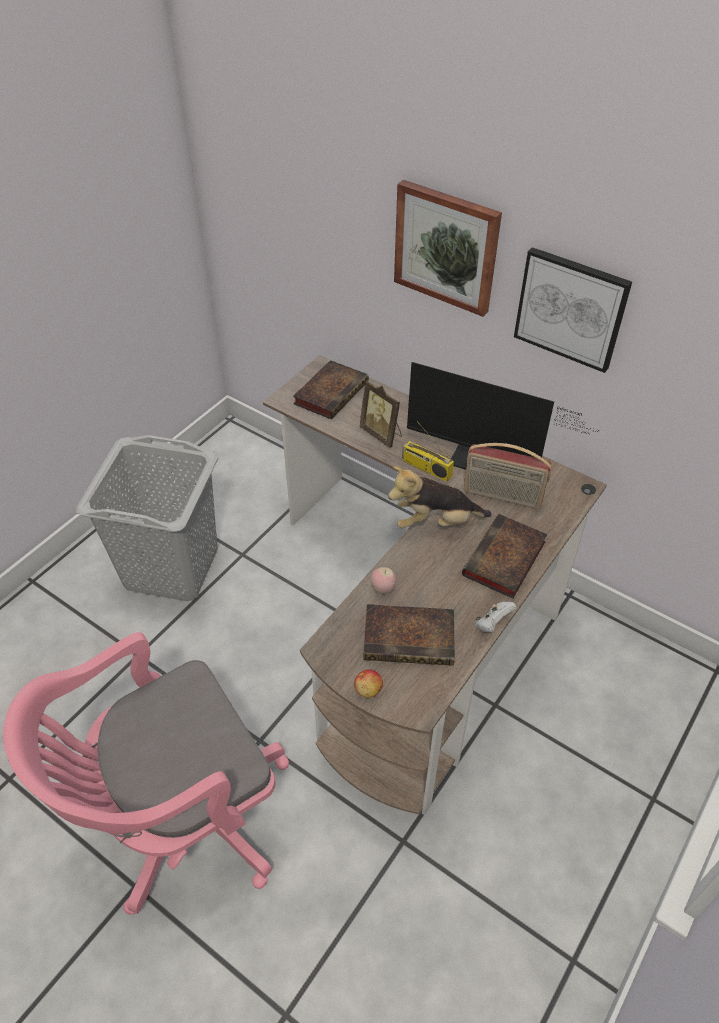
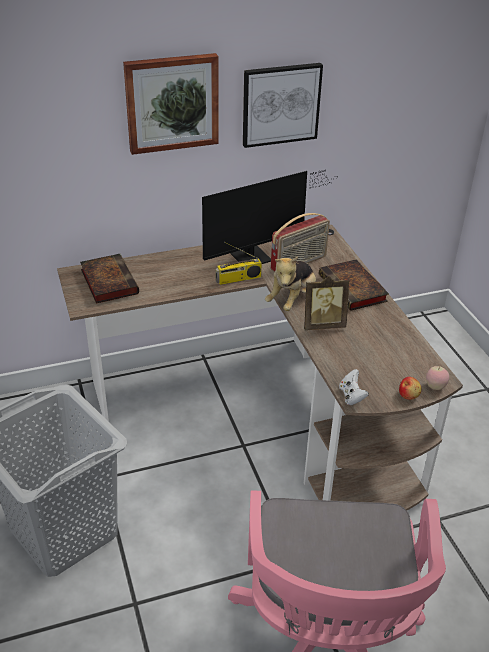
camera: 55 degrees left, 10 degrees down
(382, 434) = (182, 280): picture frame -> picture frame (323, 324)
(383, 588) = (327, 348): apple -> apple (435, 387)
(411, 638) = (382, 356): book -> none
(492, 623) = (400, 318): white game controller -> white game controller (351, 396)

